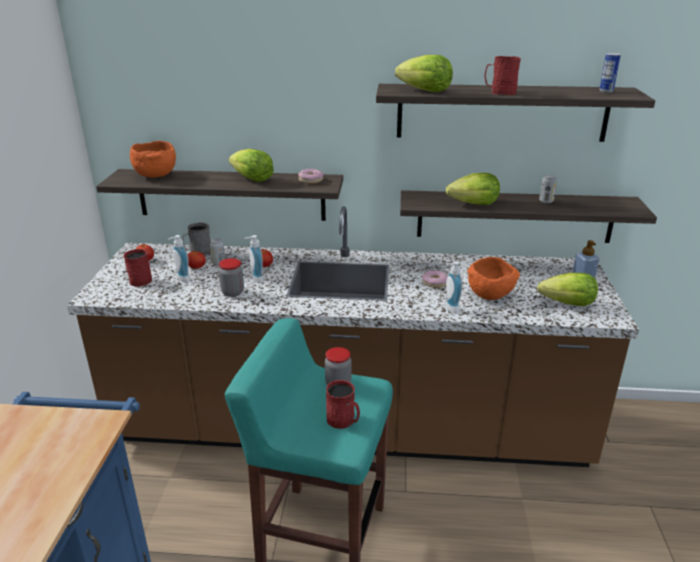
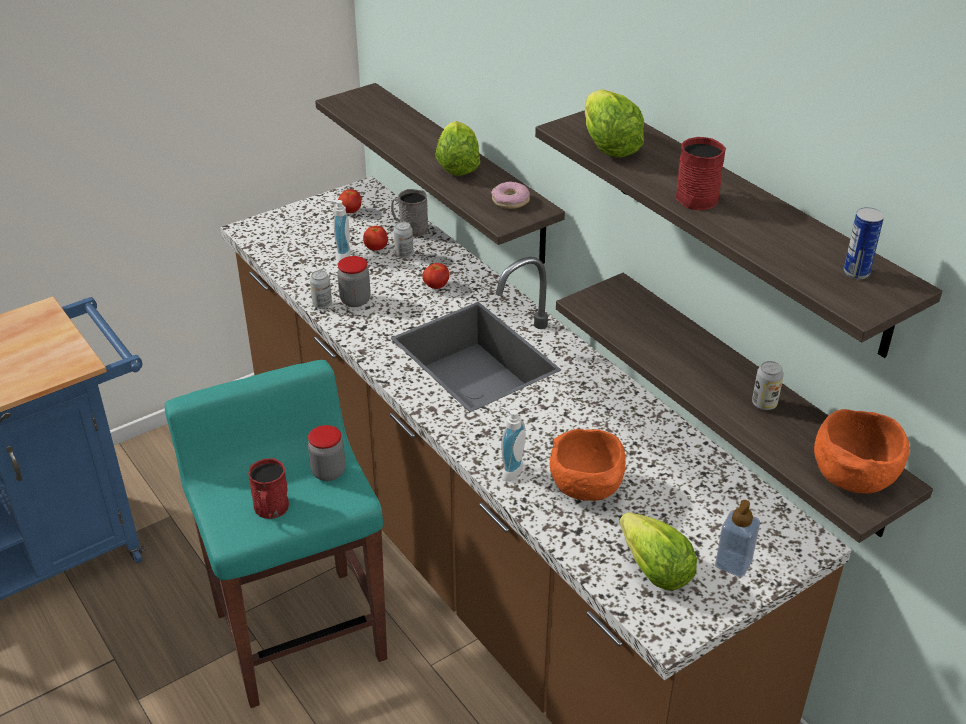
camera: 50 degrees right, 10 degrees up
(140, 279) = (311, 232): red mug -> none
(155, 175) = (386, 111): orange bowl -> orange bowl (853, 477)
(217, 303) = (322, 304): none -> can
(255, 280) = (399, 298): soap dispenser -> none
(435, 283) = (561, 428): donut -> none
(474, 204) = (658, 347): lettuce -> none

